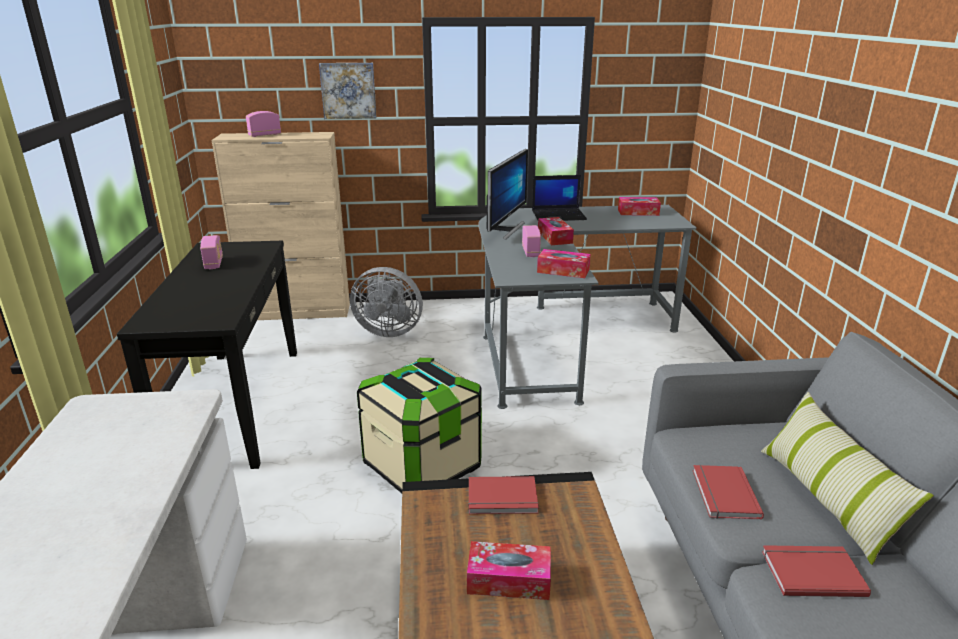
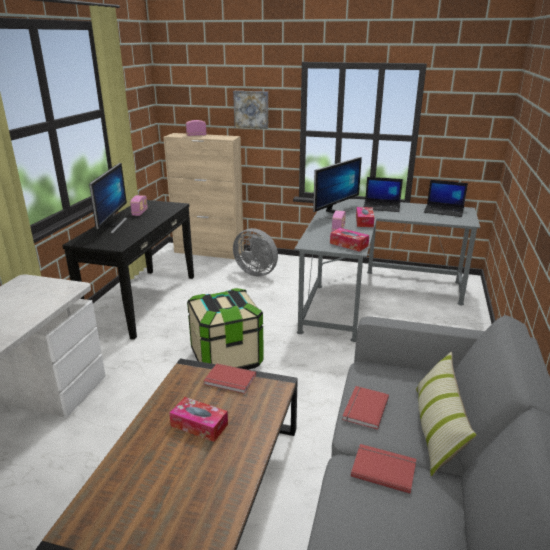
camera: 20 degrees right, 0 degrees up
(183, 289) = (112, 225): none -> monitor
(638, 212) = (444, 211): tissue box -> laptop

